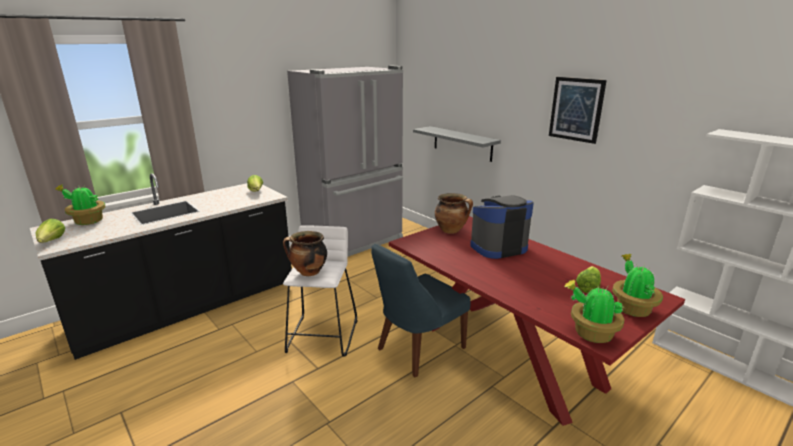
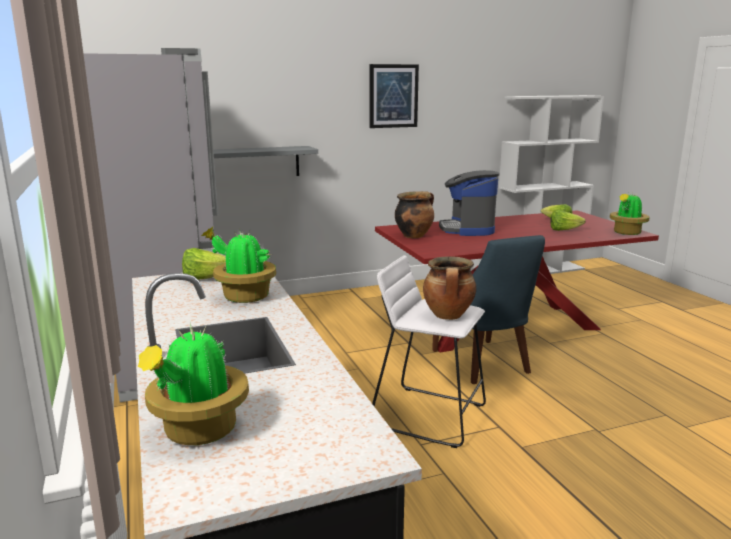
camera: 70 degrees left, 5 degrees down
(52, 241) = (325, 463): lettuce -> lettuce (564, 230)
(632, 308) = (590, 220): potted plant -> potted plant (244, 296)

